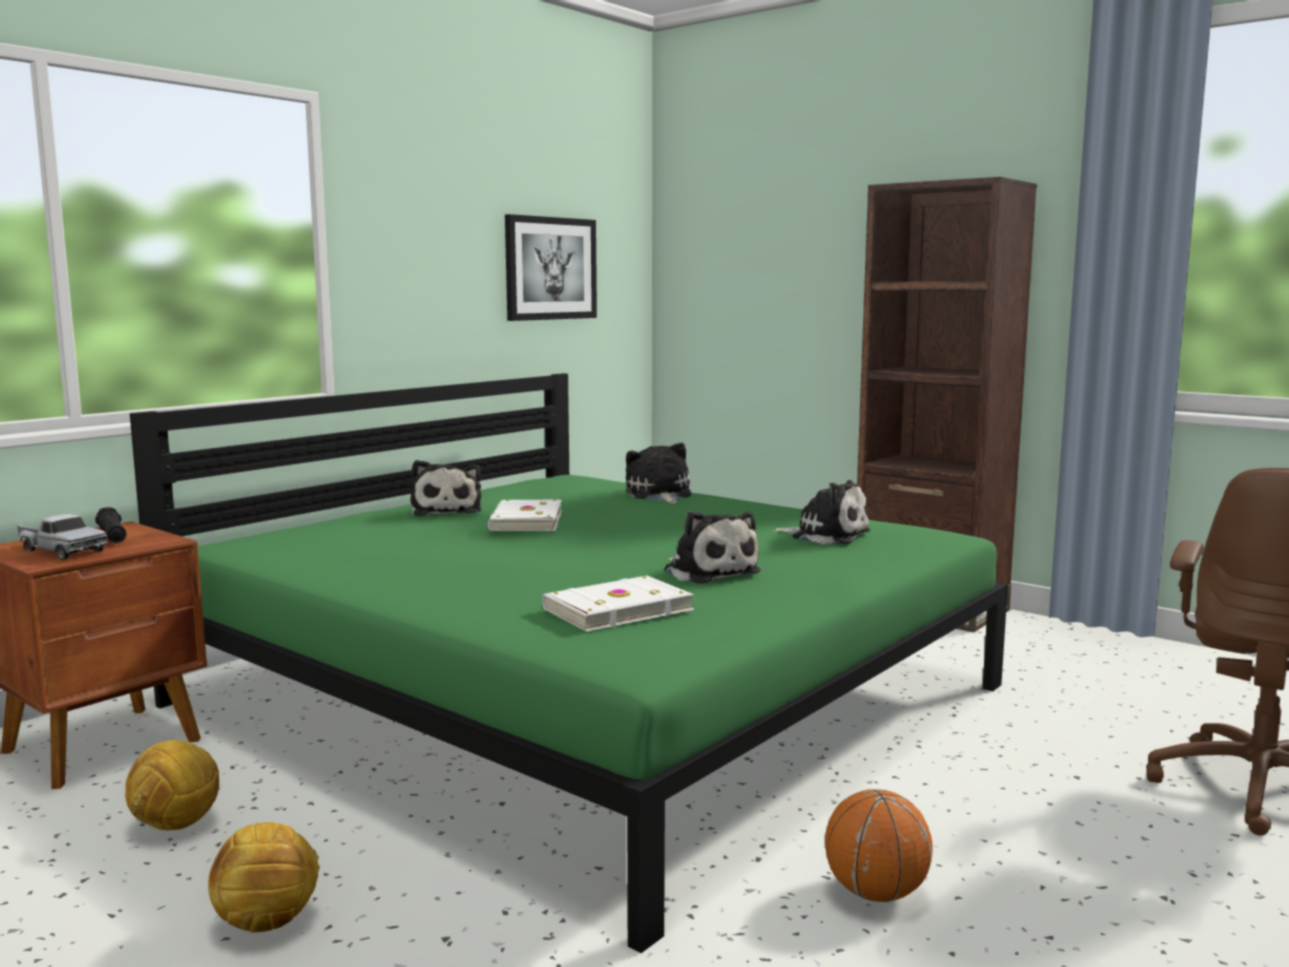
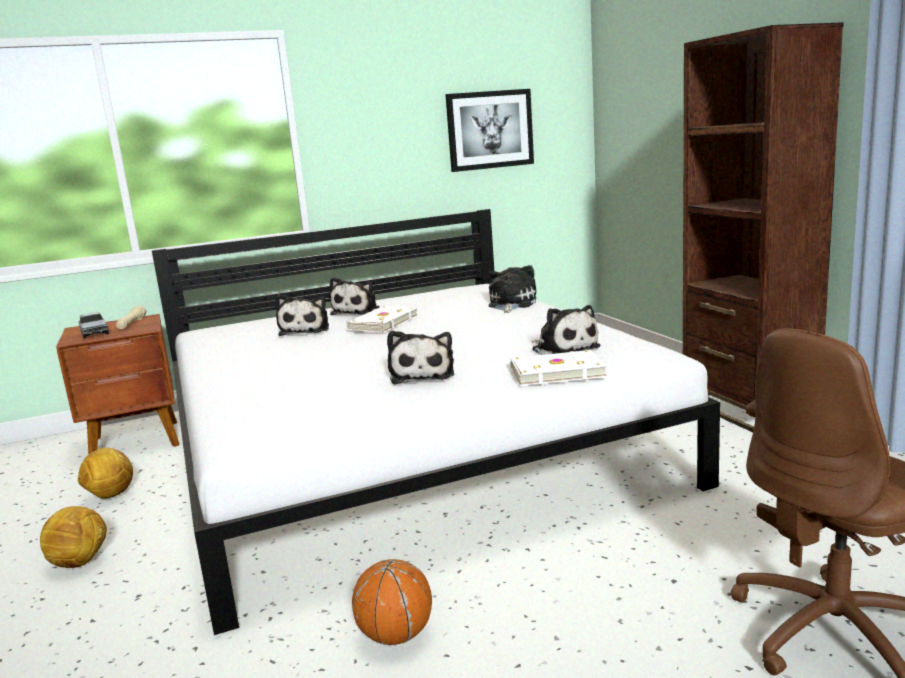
camera: 30 degrees right, 5 degrees up
(112, 535) = (132, 323): black flashlight -> beige flashlight
(413, 535) = (306, 330): none -> plush toy
(588, 694) = (406, 447): green bed -> white bed
(615, 609) = (307, 399): white book -> white book (555, 372)

